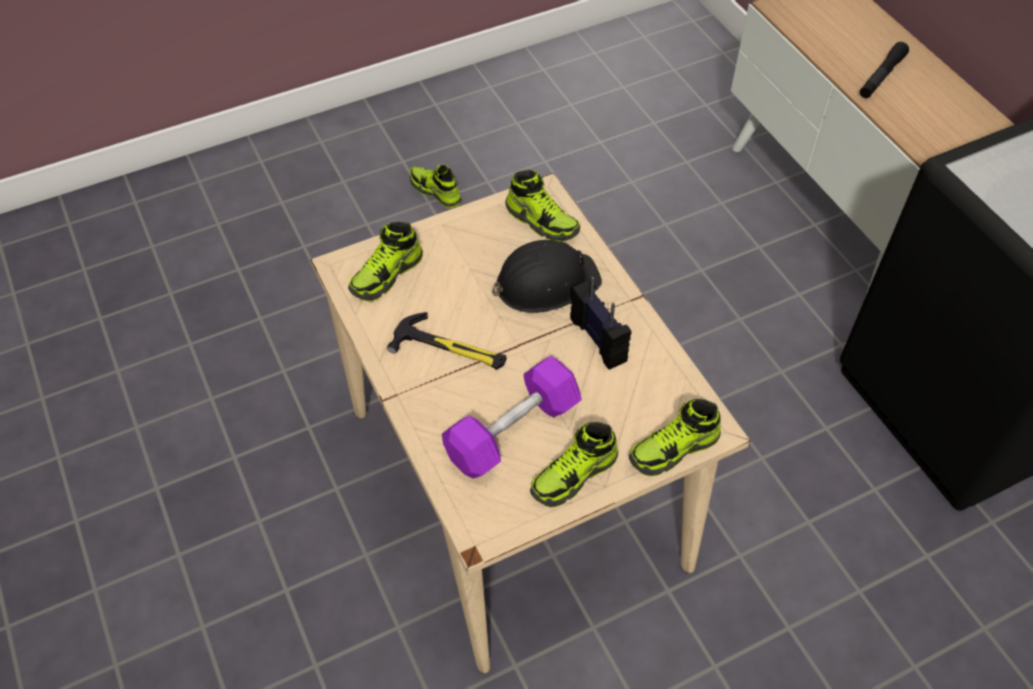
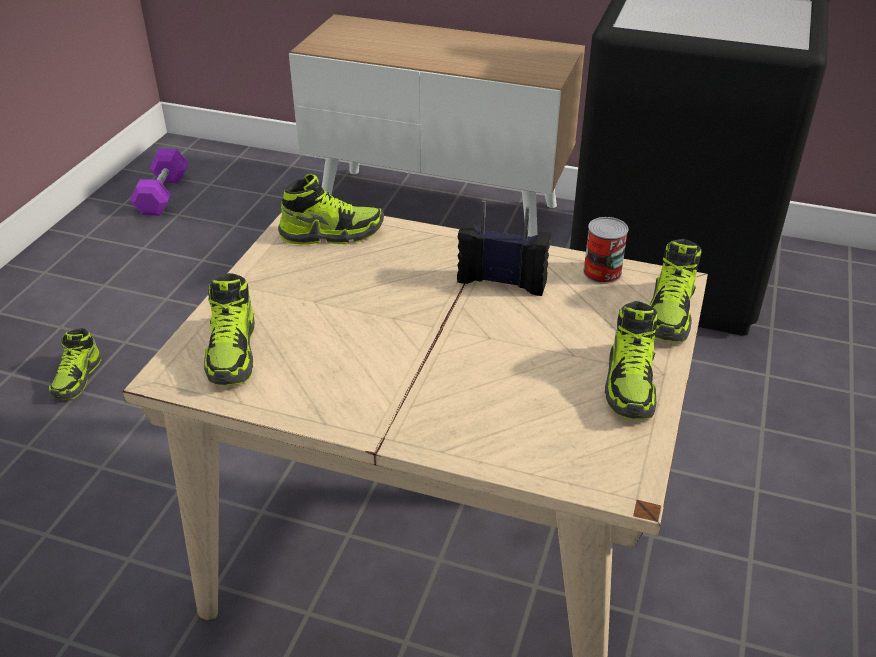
camera: 45 degrees left, 15 degrees down
(435, 192) = (77, 378): shoe -> shoe turned 75 degrees counterclockwise
(450, 348) = (383, 368): hammer -> none
(512, 430) = (532, 389): purple dumbbell -> purple dumbbell (162, 195)
(545, 283) = (398, 271): black hard hat -> none
(675, 382) = (602, 272): none -> can
(881, 76) = (445, 53): black flashlight -> none

